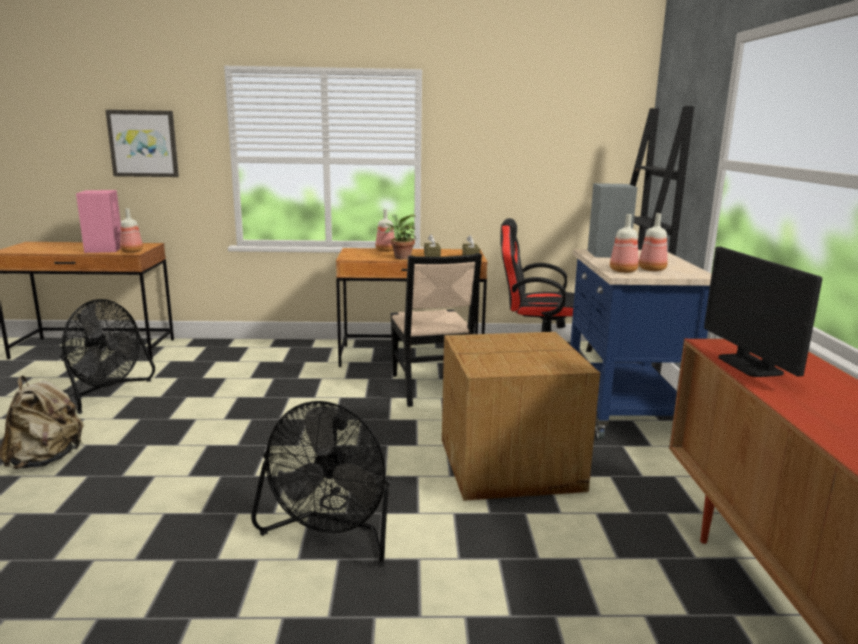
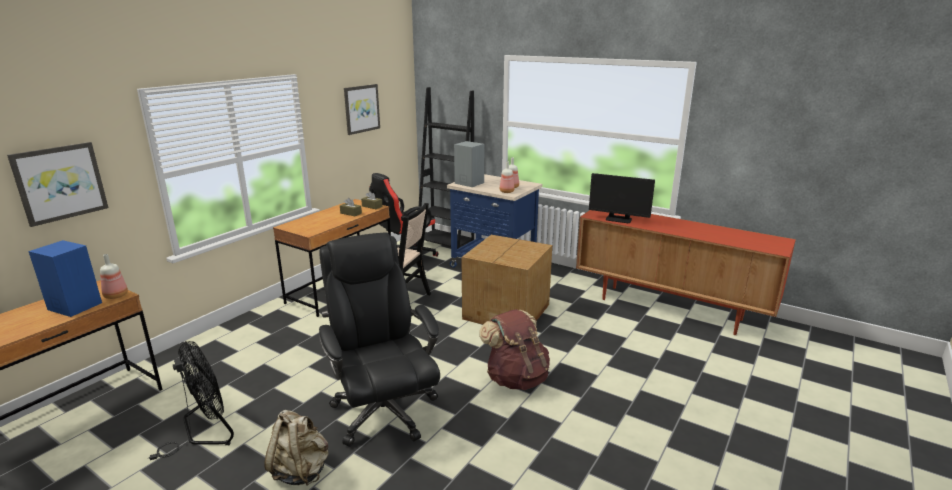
camera: 55 degrees left, 5 degrees up
(104, 249) = (74, 306): pink speaker -> blue speaker
(177, 465) = (384, 411): none -> black office chair
(329, 532) = (516, 378): black fan -> brown backpack
(385, 250) = (309, 219): bottle -> none
(401, 257) = (337, 220): potted plant -> none
(530, 130) = (361, 109): none -> picture

